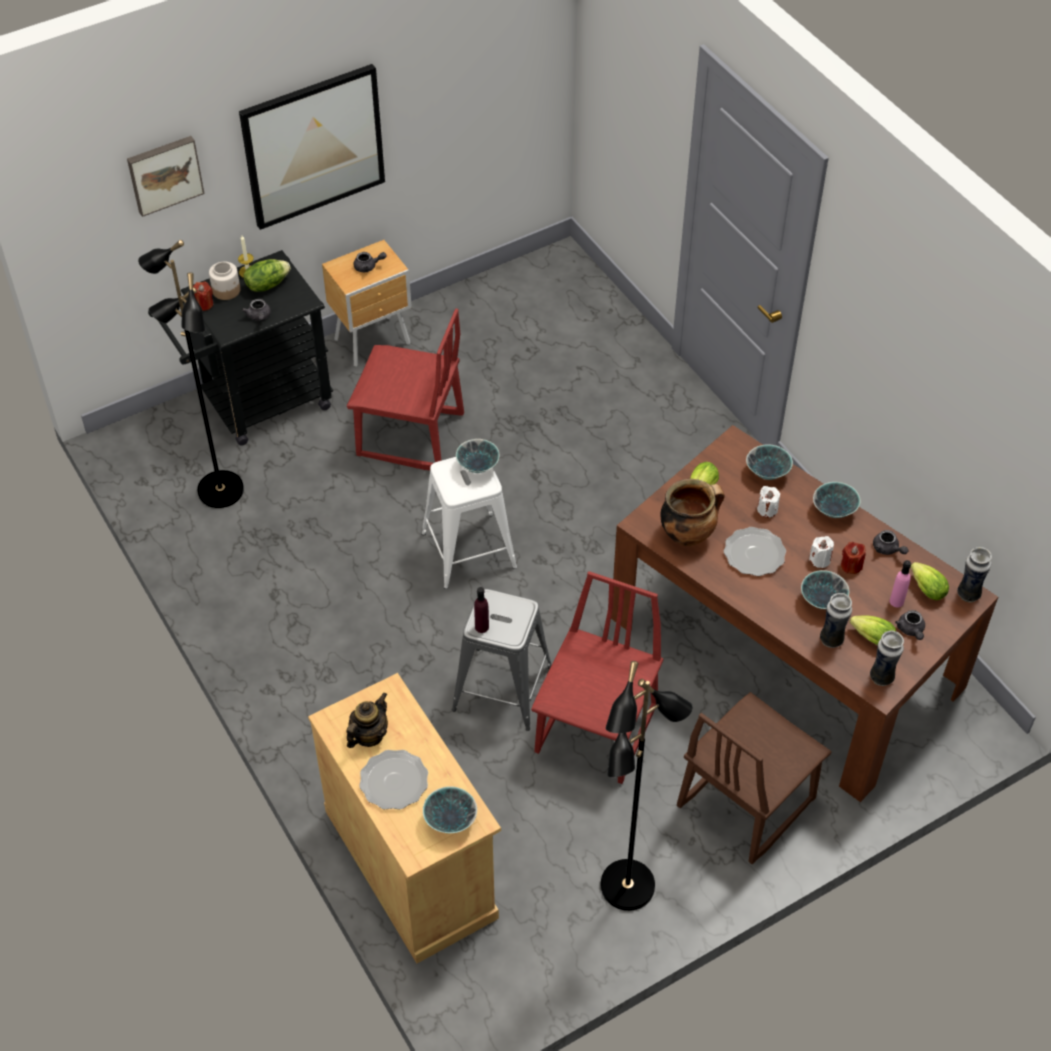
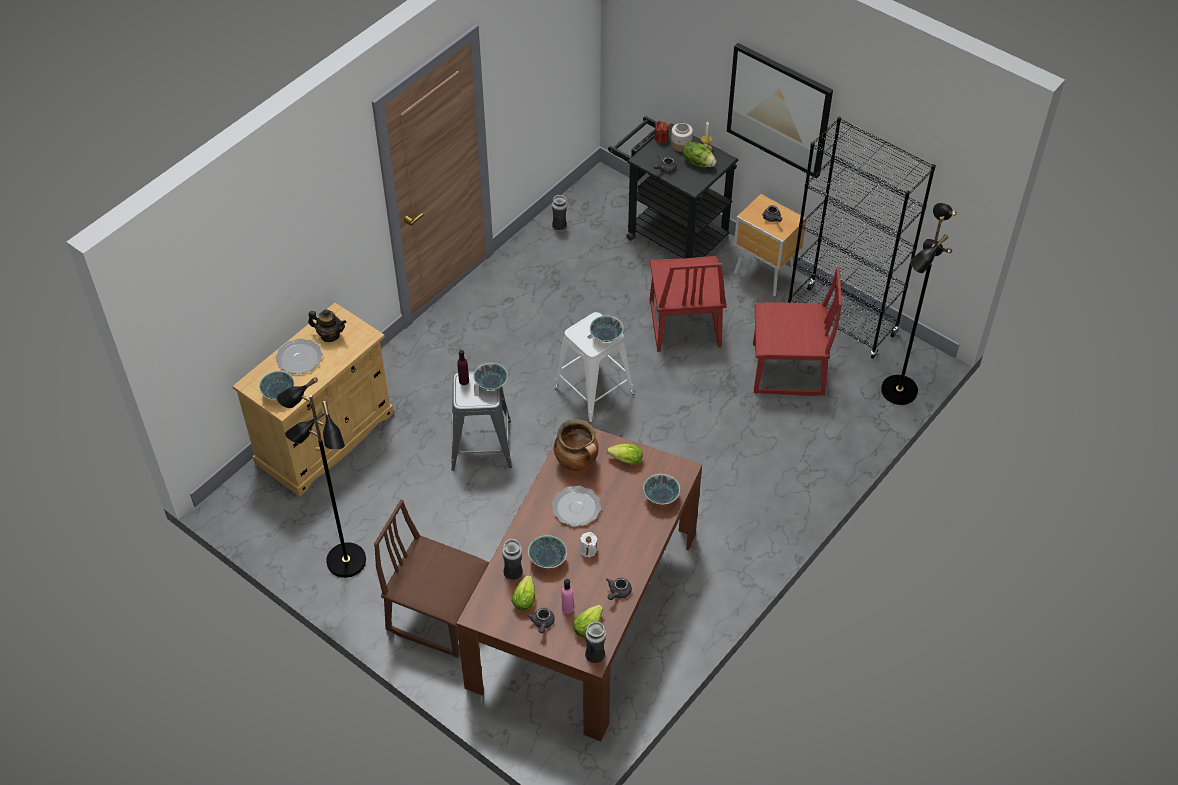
camera: 70 degrees right, 0 degrees up
(164, 174) = (683, 41): picture -> none
(219, 491) = (582, 242): black floor lamp -> black floor lamp (898, 390)
(478, 302) = (841, 322): none -> black bookcase
(597, 729) = (467, 509): red chair -> red chair (788, 370)
(767, 509) = (624, 506): white candle -> none
(834, 511) = (641, 549): bowl -> bowl (491, 385)
(851, 566) = (590, 572): red candle -> none
(881, 677) = (490, 613): vase -> vase (559, 227)
(911, 630) = (542, 623): grey teapot -> grey teapot turned 60 degrees counterclockwise

